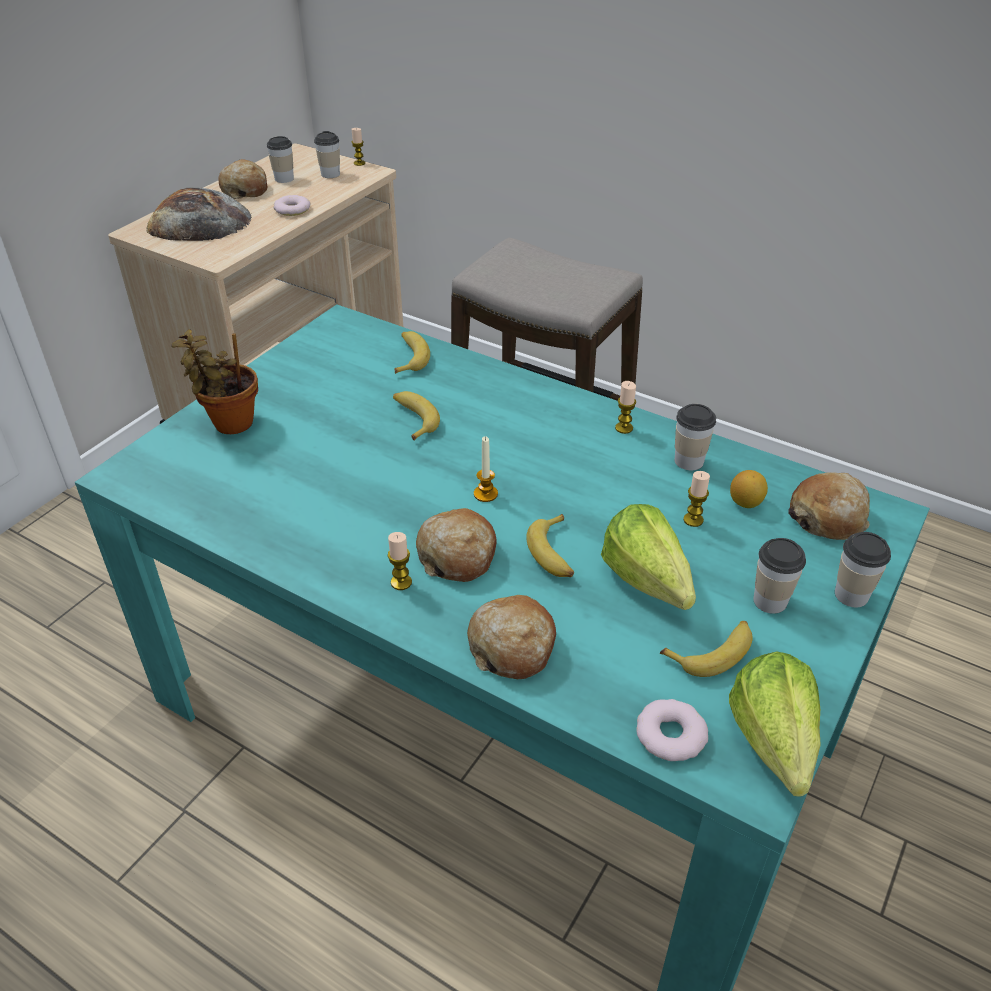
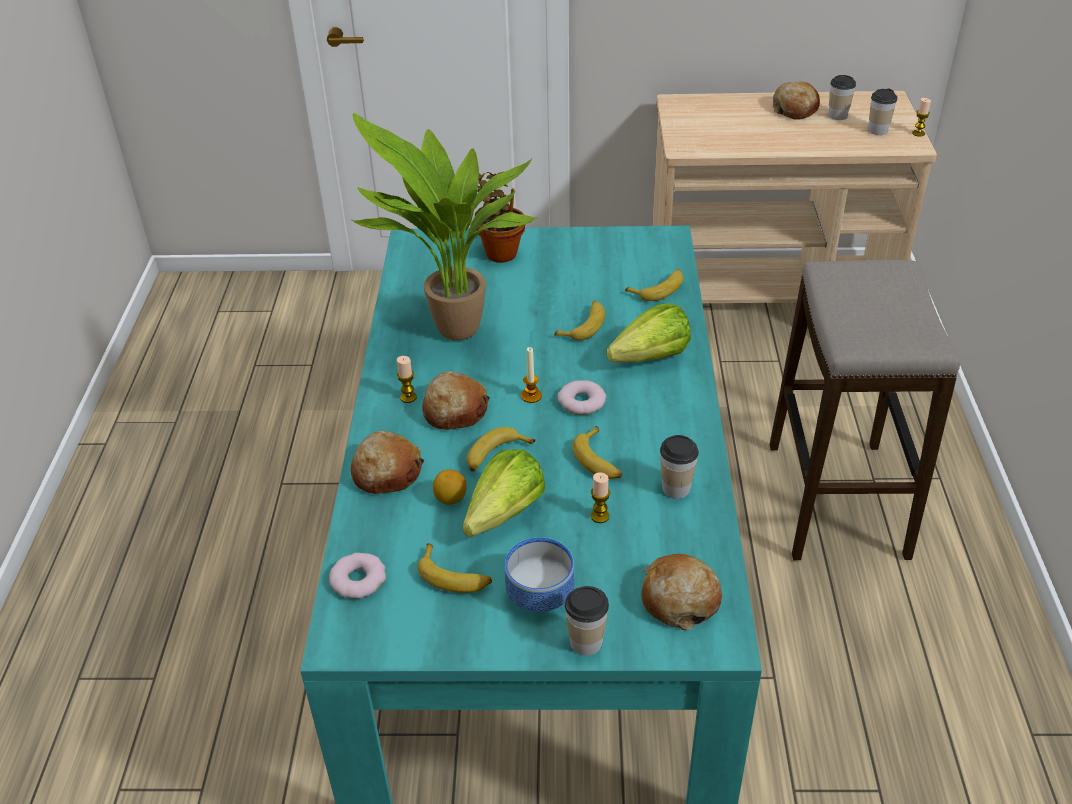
camera: 60 degrees right, 0 degrees up
(199, 222) = (722, 116): bread -> none
(292, 210) = (796, 142): donut -> donut (581, 402)
(330, 508) = (453, 334): none -> potted plant
(617, 489) = (599, 460): none -> banana
(624, 428) = (684, 435): candle -> none
(745, 503) = (651, 540): lemon -> lemon (451, 499)
(770, 601) = (538, 592): cup -> bowl
(772, 753) = (376, 640): lettuce -> lettuce (643, 360)

